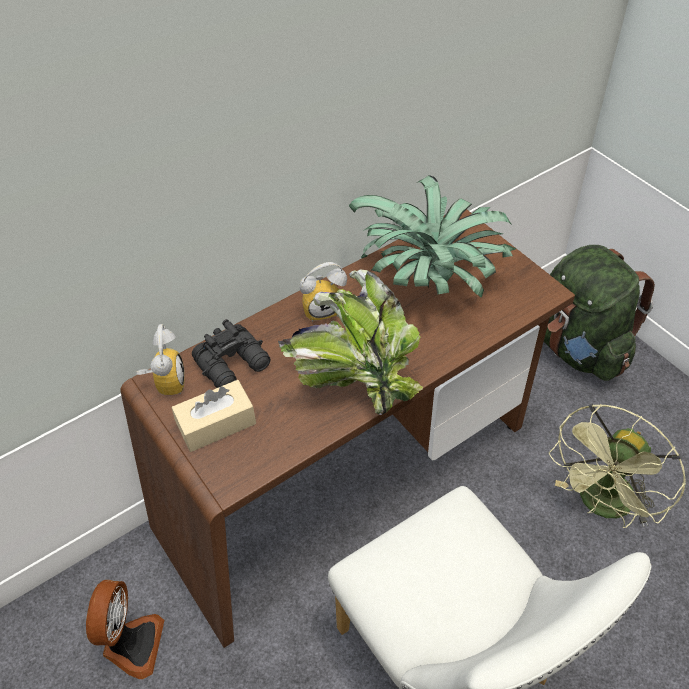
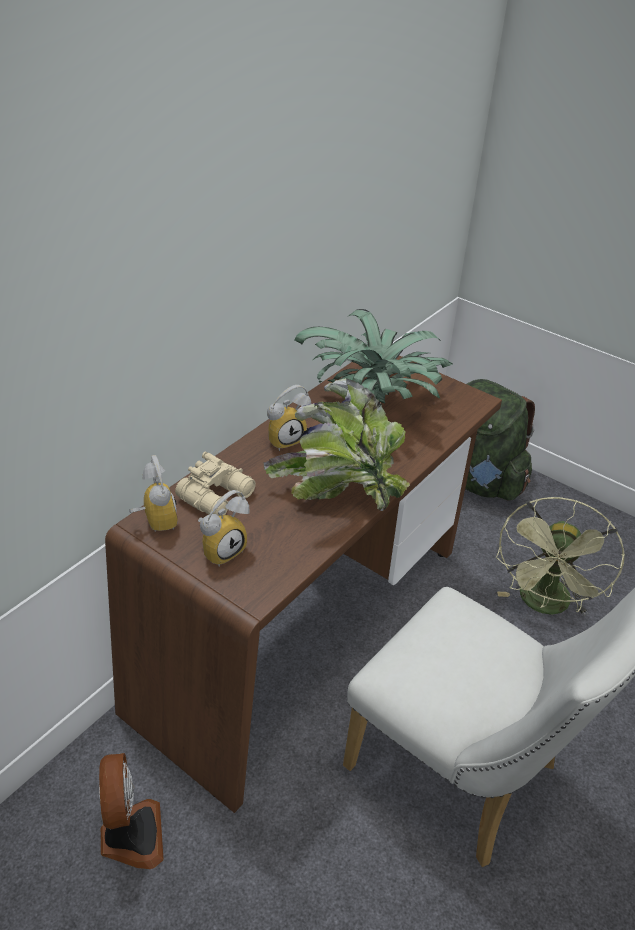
camera: 20 degrees left, 10 degrees down
(216, 424) = (222, 549): beige tissue box -> alarm clock
(234, 364) = (218, 496): black binoculars -> beige binoculars

